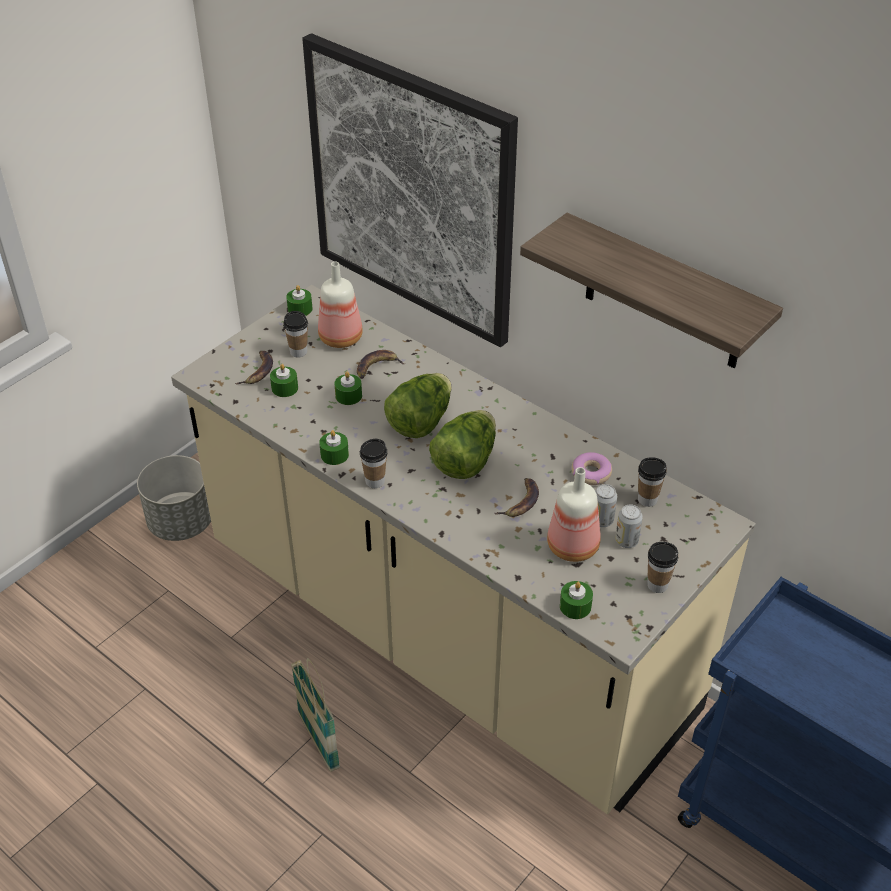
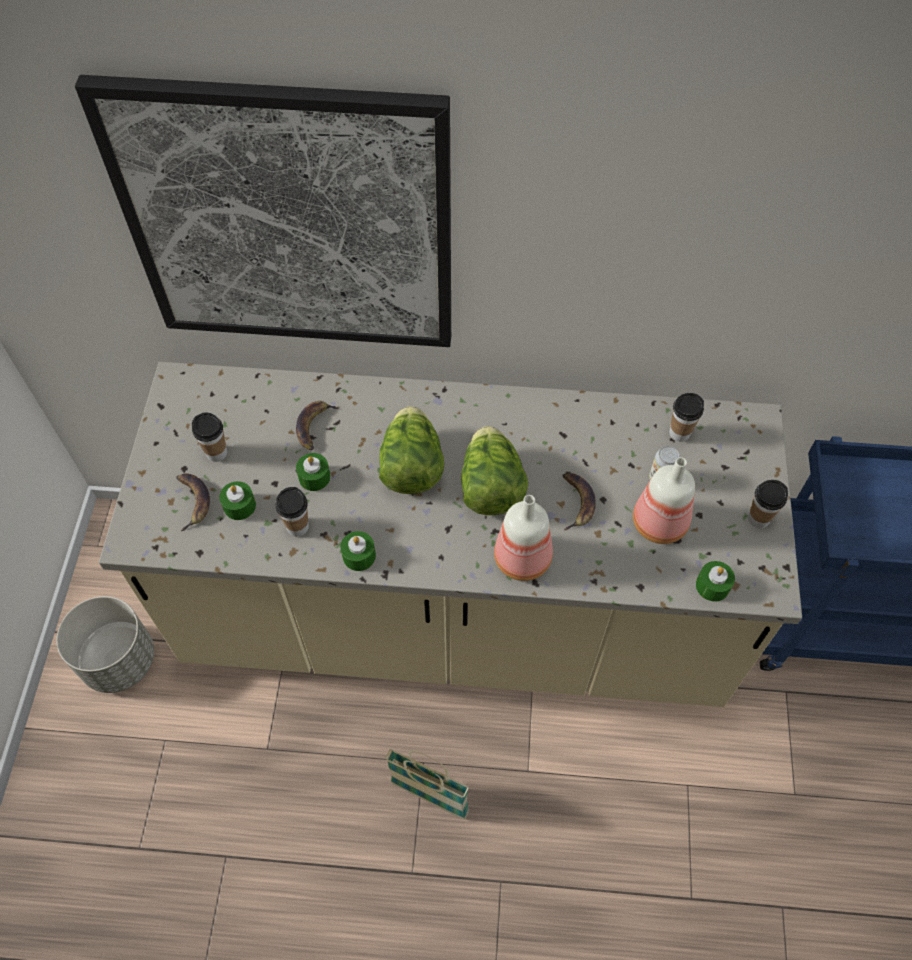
camera: 35 degrees left, 15 degrees up
(300, 309) = (173, 399): green candle -> none
(342, 338) = (249, 411): bottle -> bottle (524, 558)
(375, 481) = (424, 562): cup -> cup (297, 527)
(591, 473) = (610, 433): donut -> none
(626, 541) = (698, 488): can -> none
(664, 294) = (670, 233): shelf -> none

